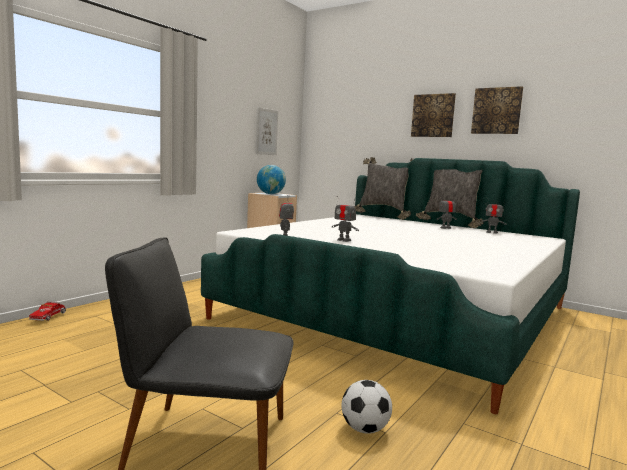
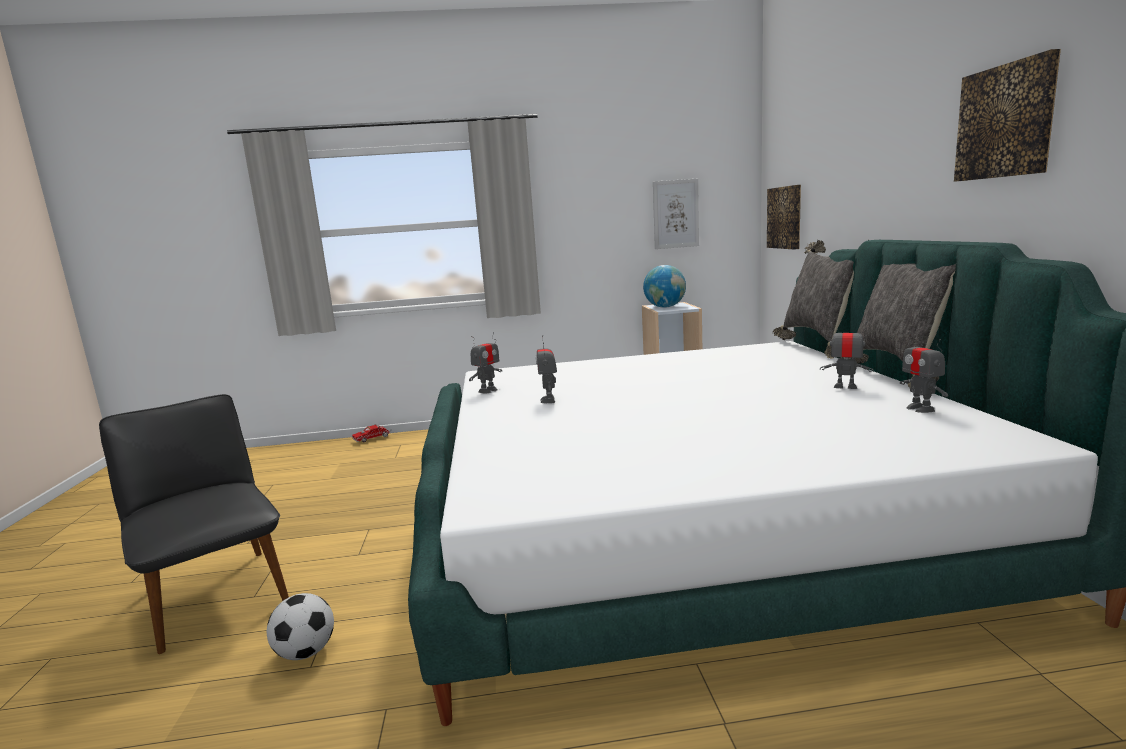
camera: 50 degrees right, 5 degrees up
(433, 115) = (903, 150): picture -> picture (785, 217)

